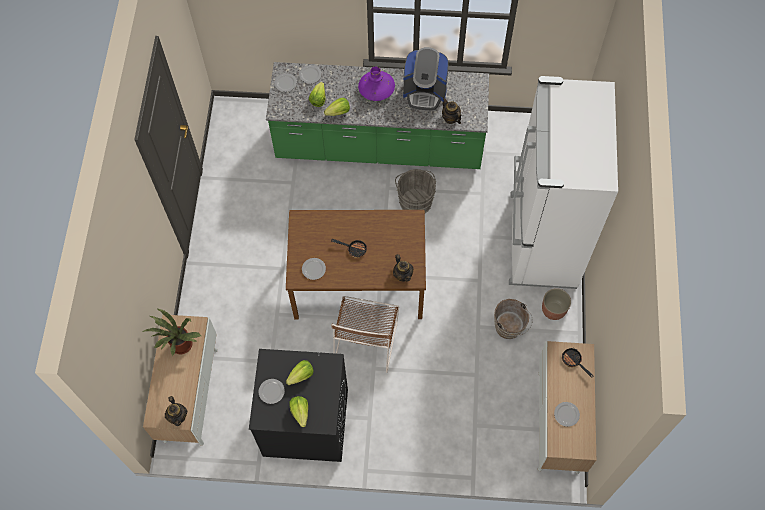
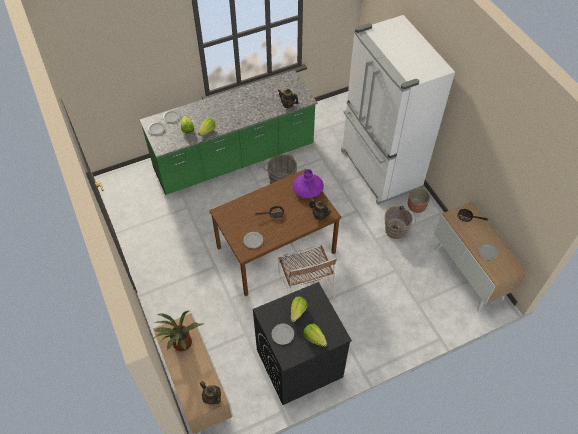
camera: 30 degrees left, 10 degrees down
(376, 89) = (225, 107): purple vase -> purple vase (308, 189)
(425, 92) = (259, 96): coffee machine -> none

